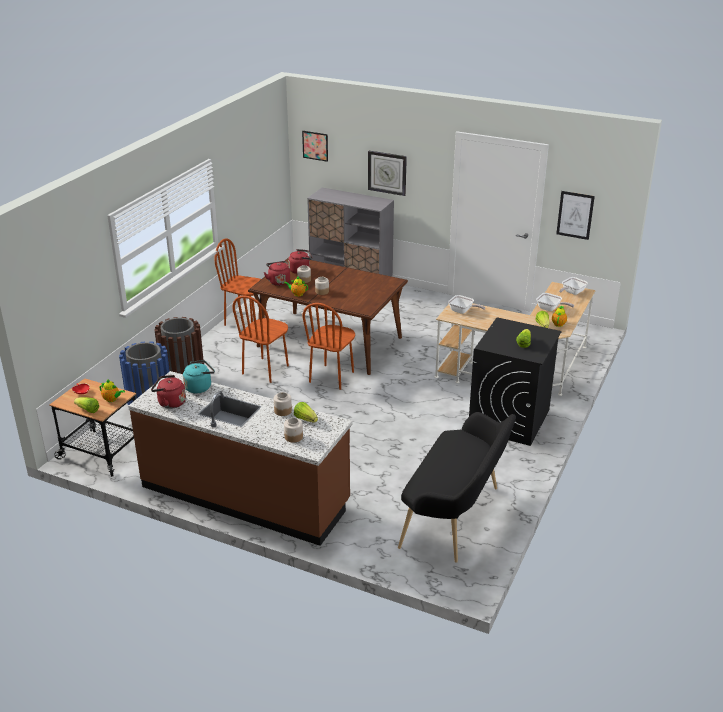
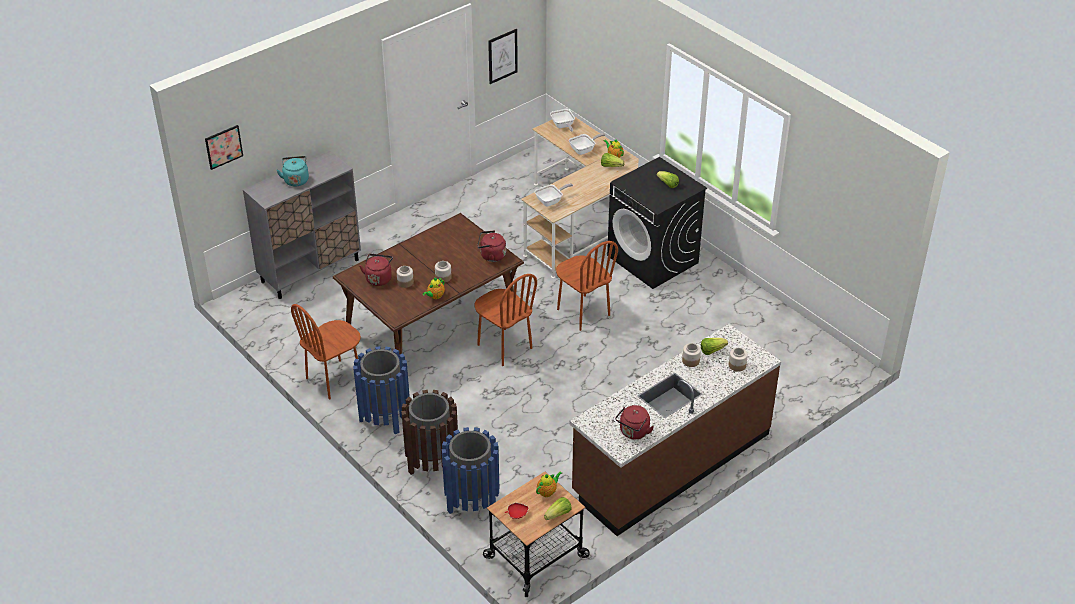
camera: 65 degrees left, 10 degrees up
(199, 387) = (615, 406): turquoise kettle -> turquoise kettle (296, 180)
(219, 350) = (385, 417): none -> blue trash can
(265, 370) = (455, 391): brown chair -> brown chair (583, 312)
(278, 281) = (394, 302): red kettle -> red kettle (491, 256)
(387, 172) = (315, 126): wall clock -> none
(456, 517) = (772, 341): black bench -> none

